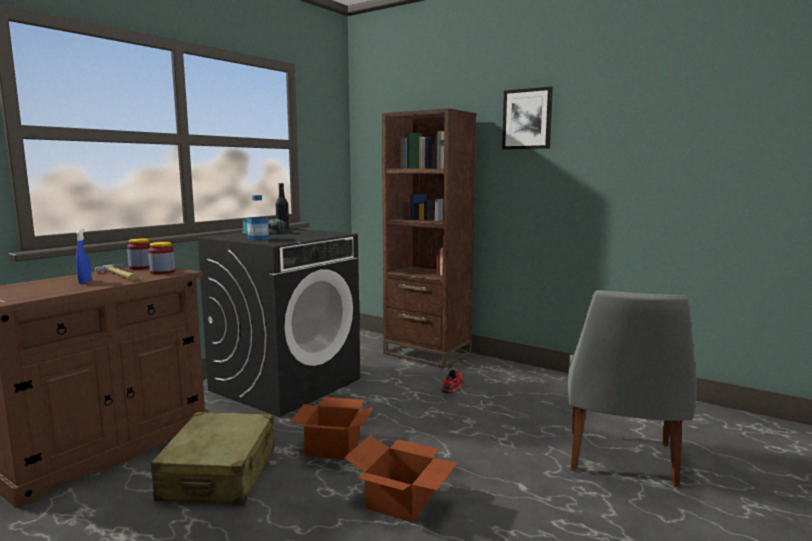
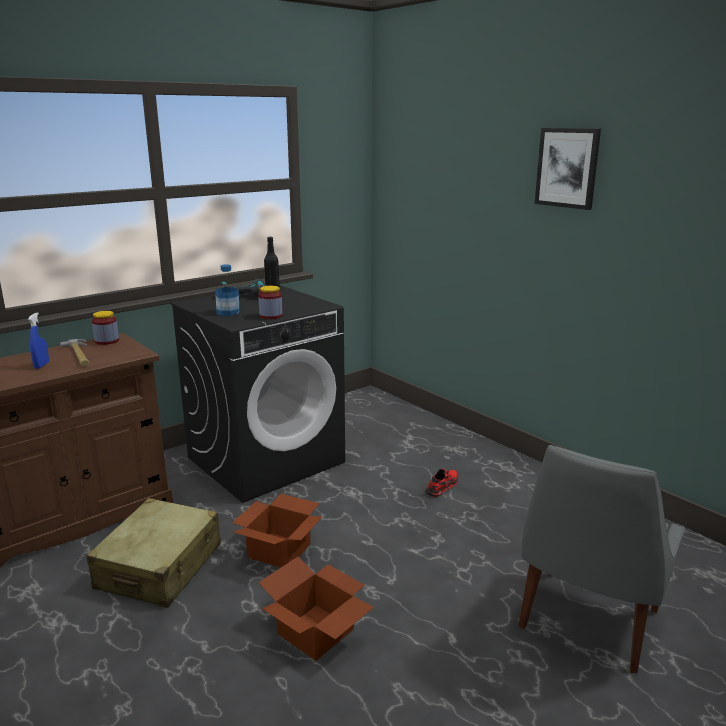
camera: 15 degrees right, 10 degrees up
(162, 272) = (121, 352): jar -> jar (271, 316)
(427, 354) = (435, 434): brown bookcase -> none

